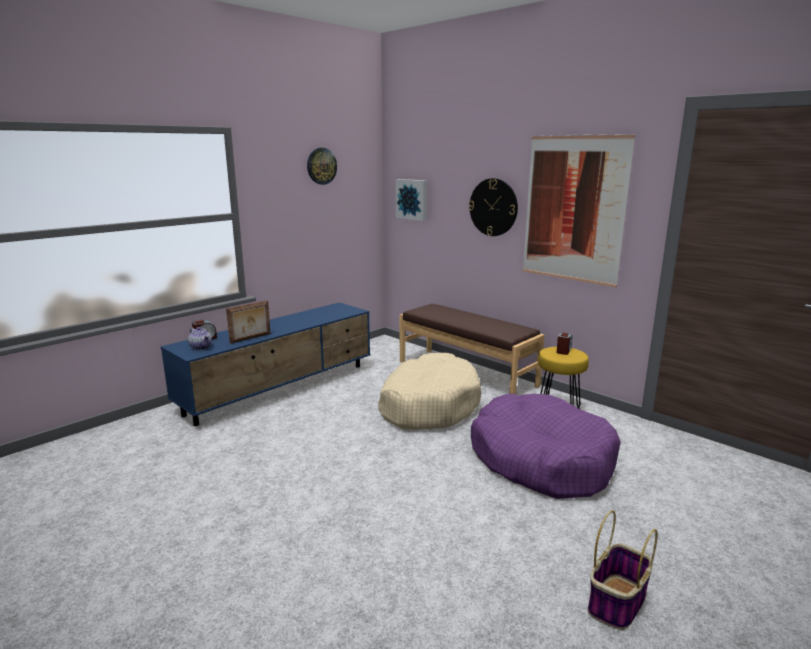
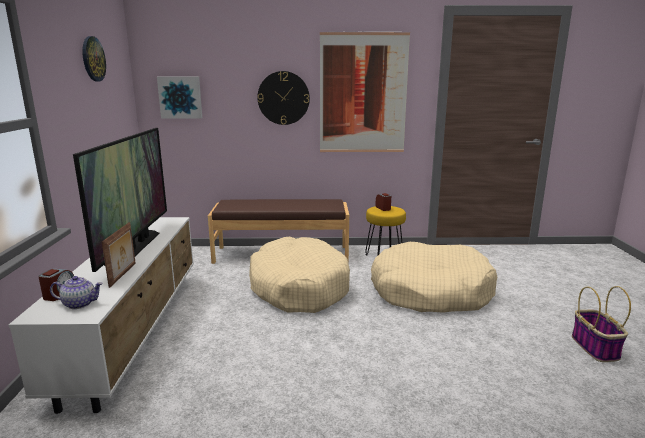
camera: 45 degrees left, 0 degrees up
(281, 388) = (135, 329): blue tv stand -> white tv stand
(292, 323) = (135, 247): none -> television
(541, 460) = (430, 291): purple dog bed -> beige dog bed

